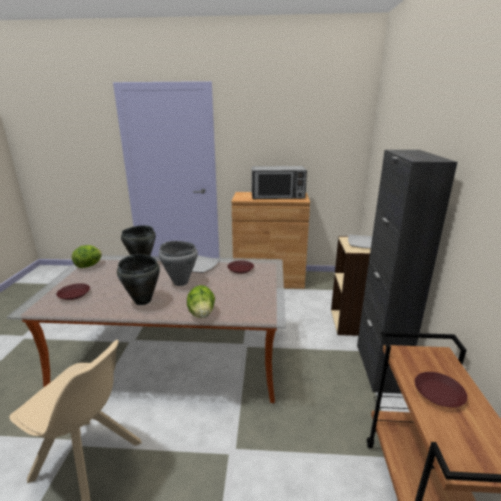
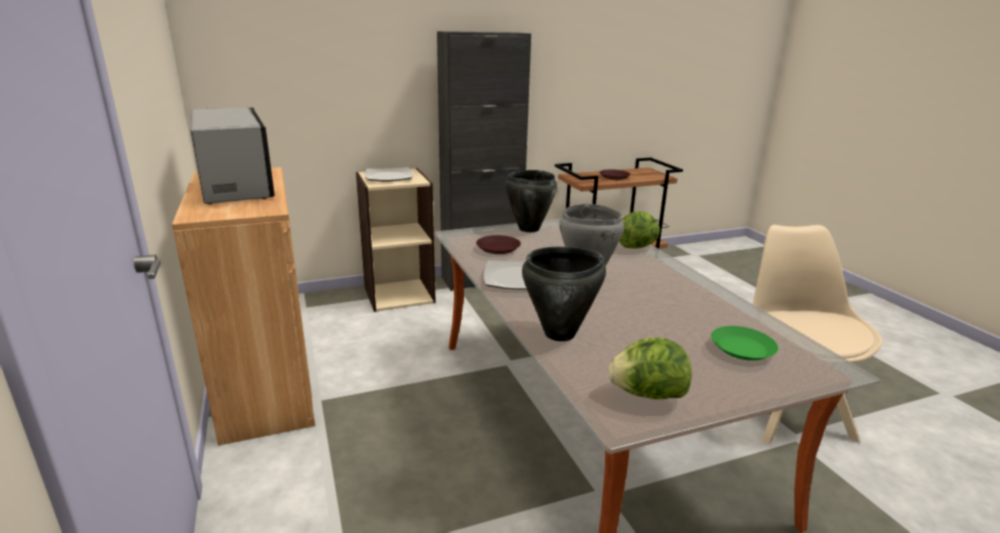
camera: 115 degrees left, 0 degrees up
(74, 294) = (742, 348): brown plate -> green plate
(143, 300) = (666, 285): black cooking pot -> black cooking pot (528, 229)

